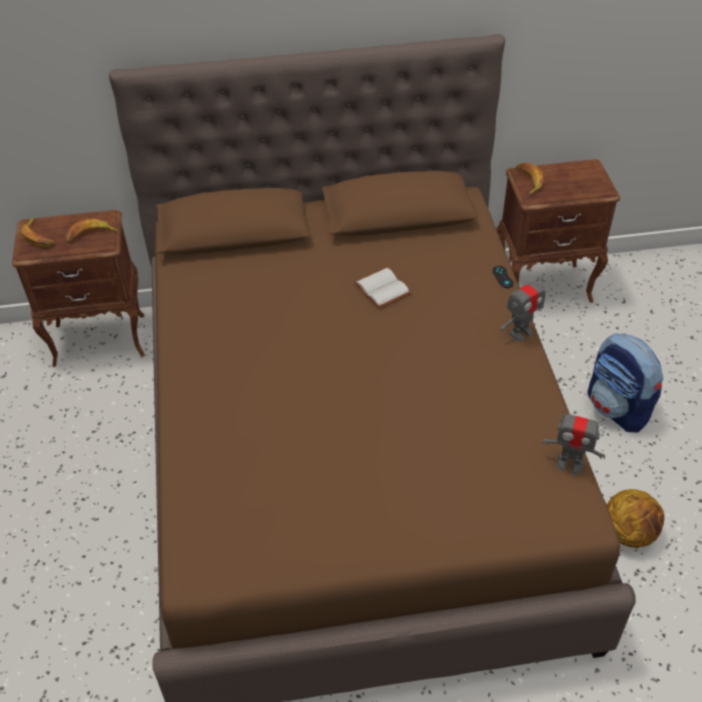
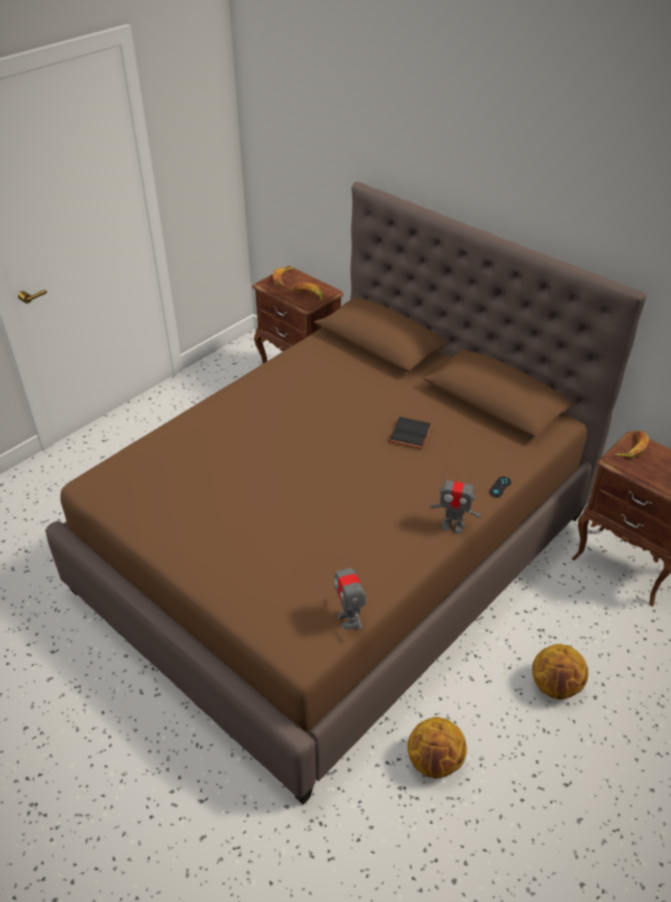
camera: 50 degrees right, 5 degrees down
(384, 289) = (411, 434): white book -> black book
(618, 409) = (555, 686): backpack -> basketball

